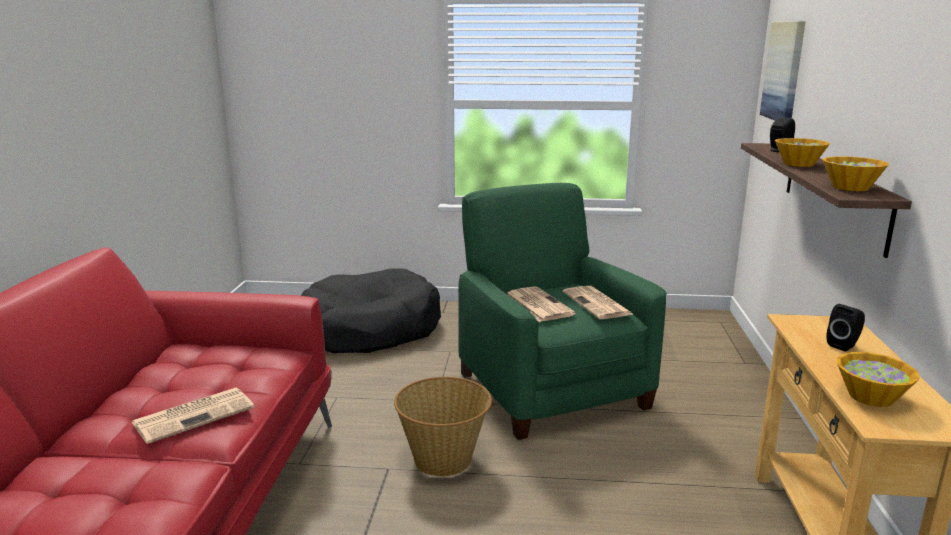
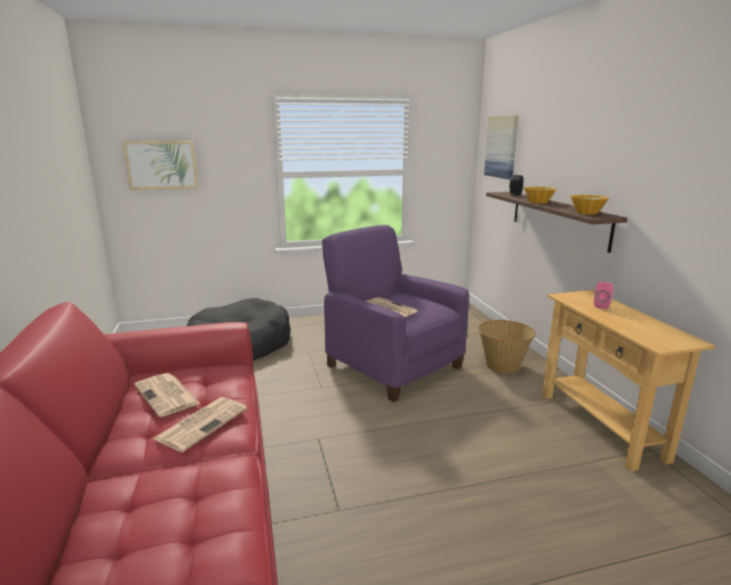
camera: 20 degrees left, 0 degrees up
(302, 86) = (162, 165): none -> picture
(444, 458) = (353, 424): basket -> basket (502, 365)
(550, 389) = (392, 365): green armchair -> purple armchair
(597, 304) = (424, 303): newspaper -> newspaper (167, 395)
(844, 345) = (602, 306): black speaker -> pink speaker
(871, 396) = (641, 331): bowl -> none

